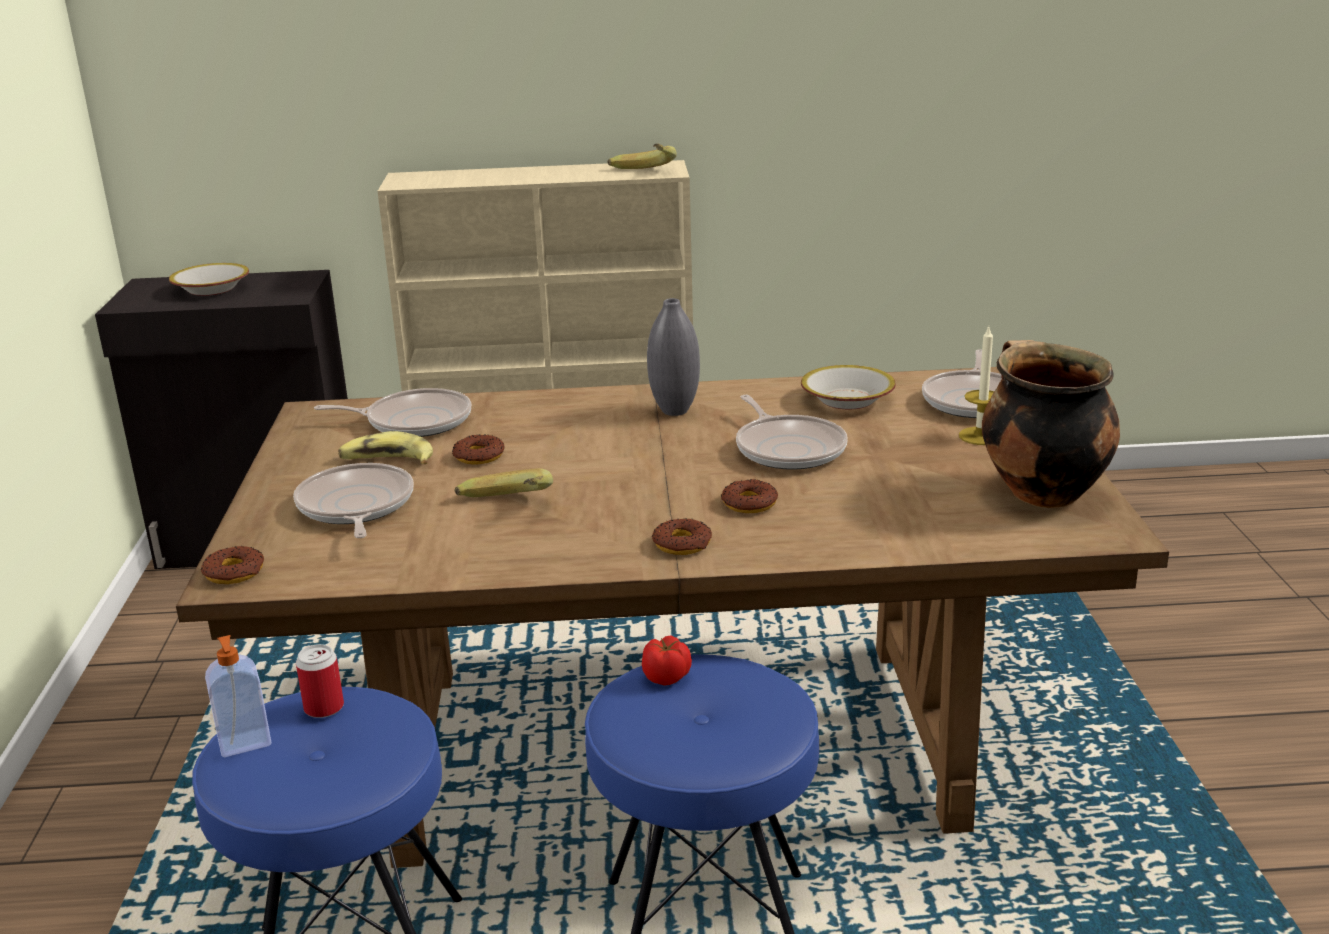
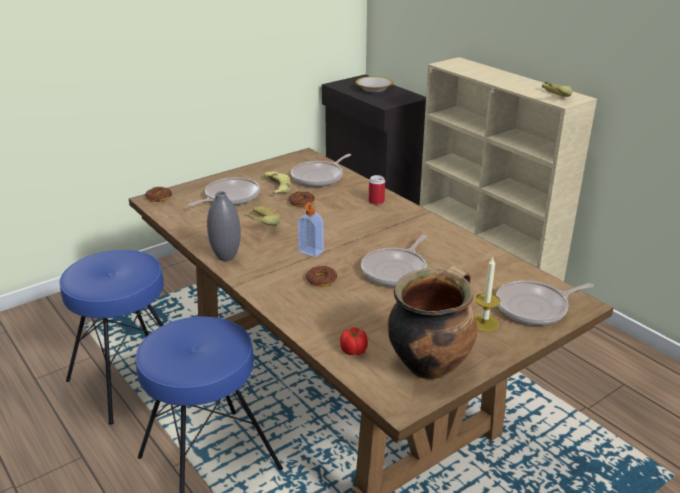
camera: 55 degrees right, 5 degrees up
(245, 744) = (103, 257): soap dispenser -> soap dispenser (310, 252)
(324, 708) = (135, 261): can -> can (376, 202)
(413, 422) = (319, 177): frying pan -> frying pan turned 75 degrees clockwise
(667, 677) = (213, 327): tomato -> tomato (354, 351)
(675, 411) = (404, 227): grey vase -> grey vase (226, 257)
(682, 544) = (263, 277): donut -> none
(847, 400) = (480, 268): bowl -> none

